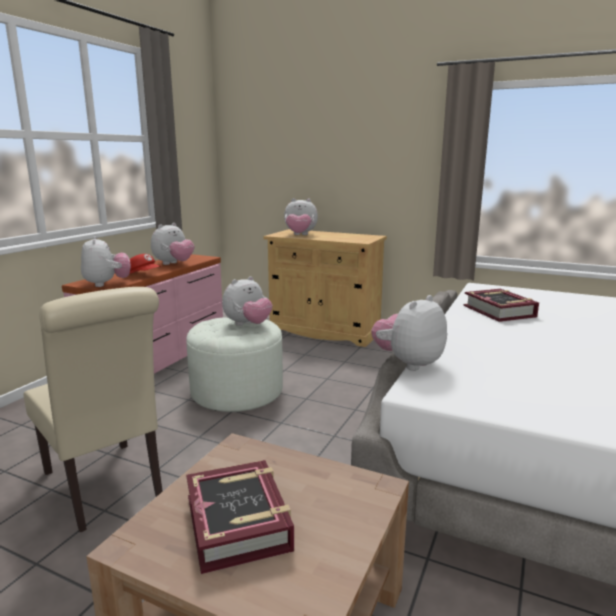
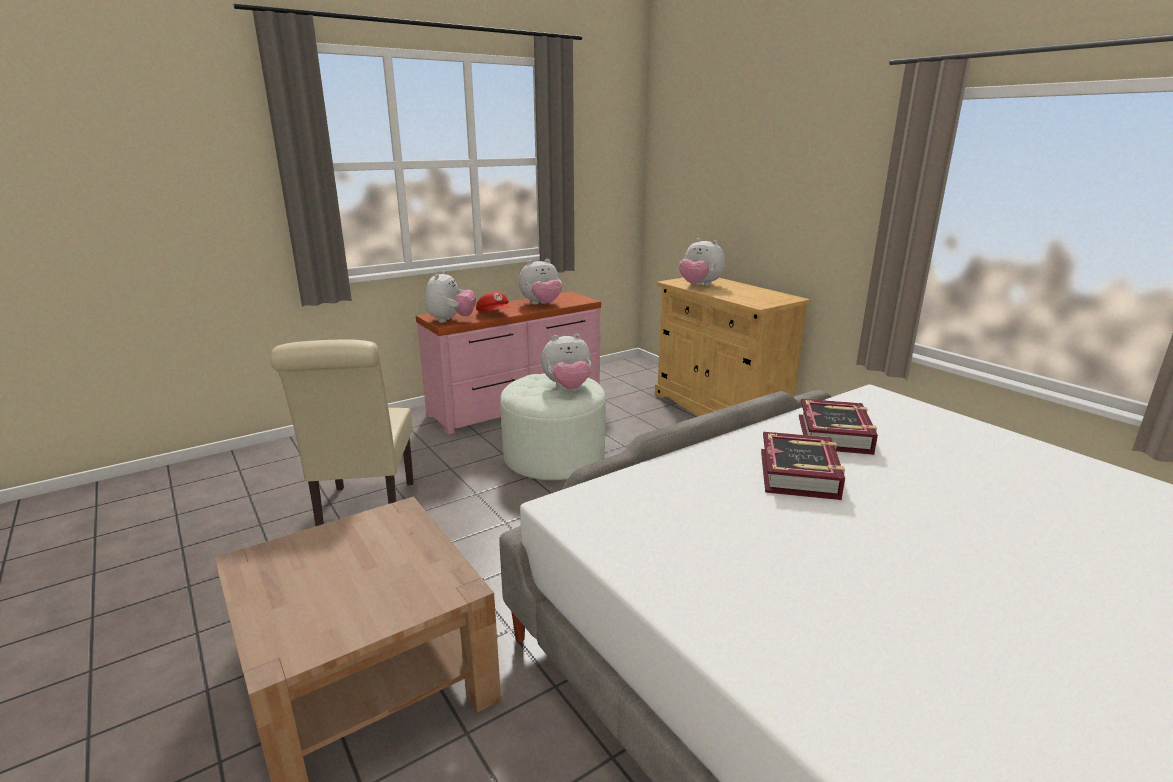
camera: 30 degrees right, 5 degrees up
(239, 523) = (324, 573): book -> book (799, 474)
(408, 363) = (607, 473): plush toy -> none

